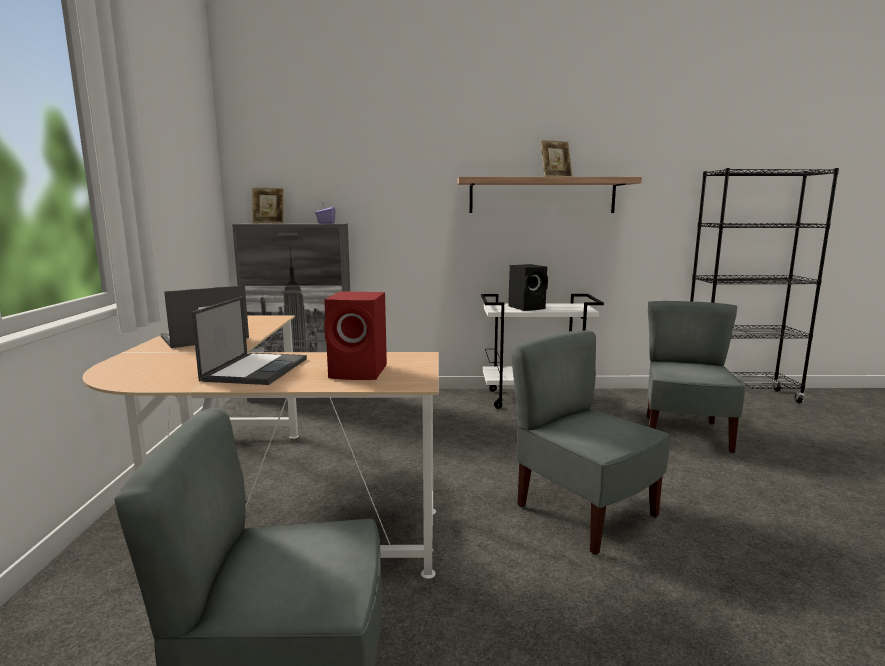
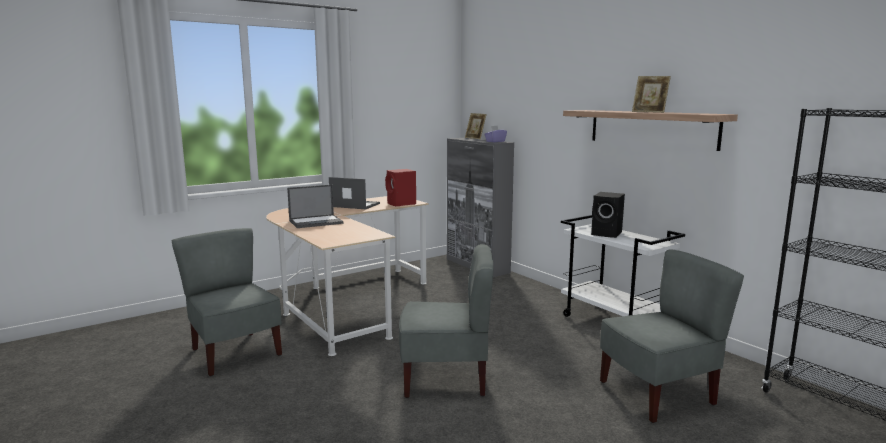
camera: 55 degrees right, 0 degrees up
(360, 372) = (334, 233): red speaker -> red speaker (401, 204)
(584, 512) = (446, 378): grey chair -> grey chair turned 75 degrees clockwise

